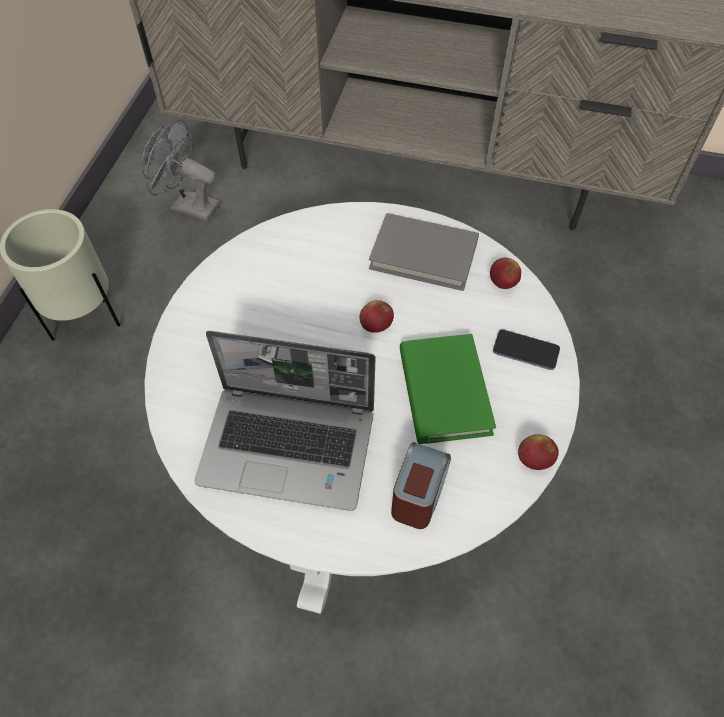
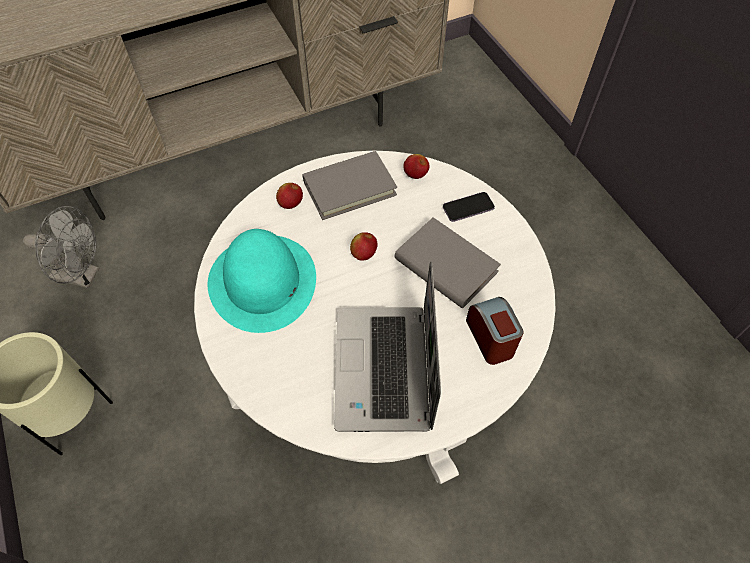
camera: 40 degrees left, 0 degrees up
(188, 206) = (82, 275): grey fan -> grey fan turned 150 degrees counterclockwise
(264, 290) = (263, 282): none -> turquoise hat
(290, 446) = (385, 370): laptop -> laptop turned 120 degrees clockwise
(444, 391) = (445, 266): green book -> grey book
(534, 459) = (533, 269): apple -> apple (291, 204)

